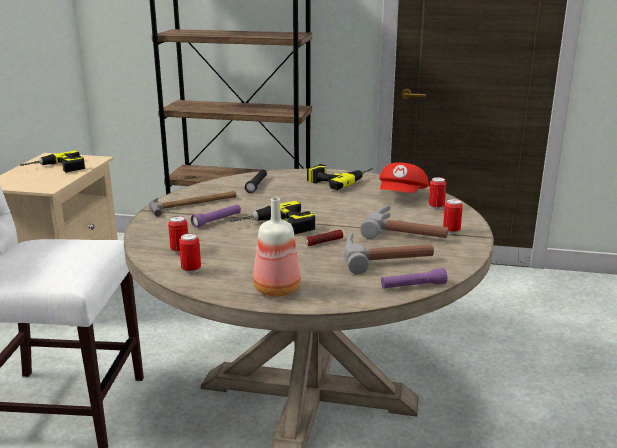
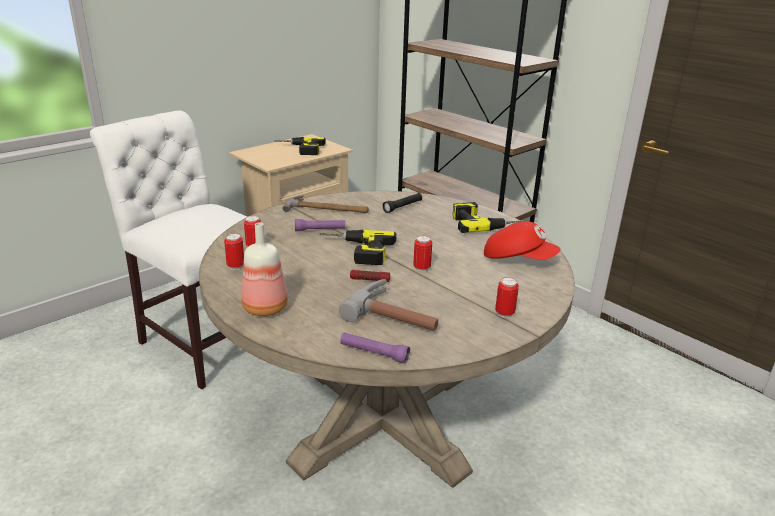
camera: 35 degrees right, 5 degrees up
(402, 196) = (518, 259): red cap -> red cap turned 120 degrees counterclockwise
(407, 232) = (459, 298): hammer -> none
(436, 207) = (533, 282): can -> can (421, 268)

